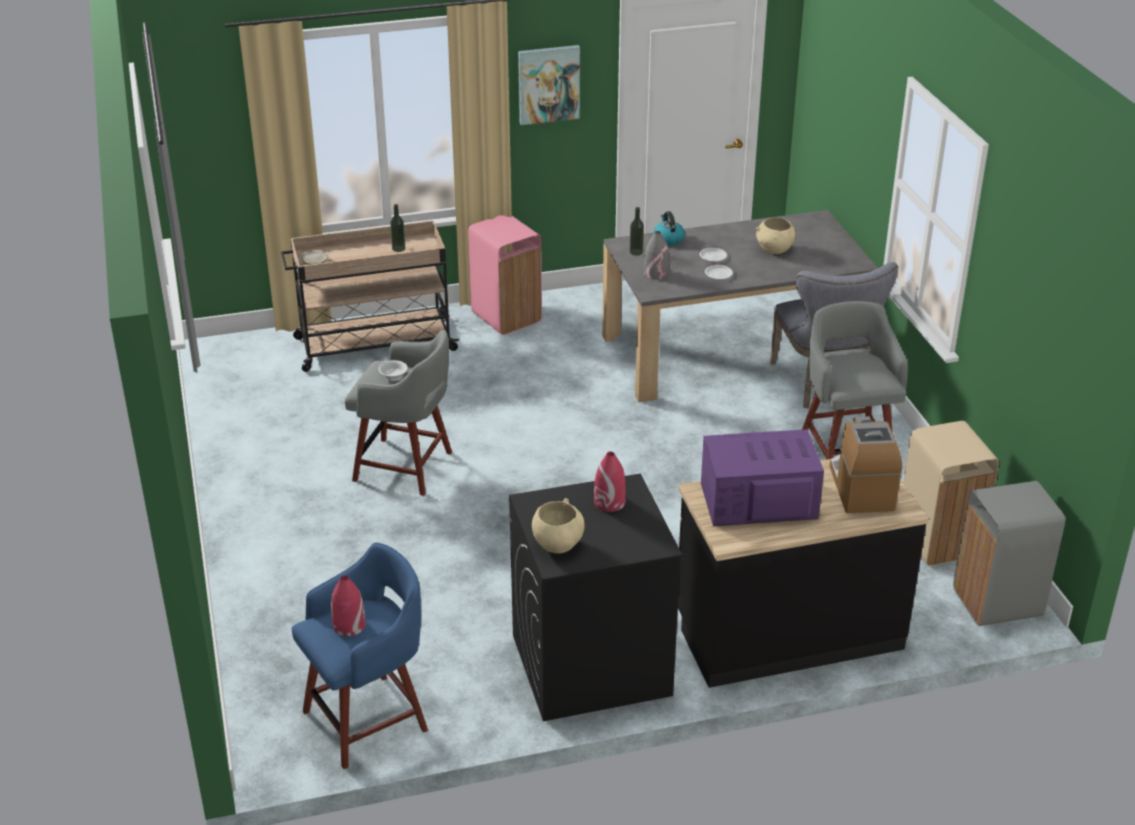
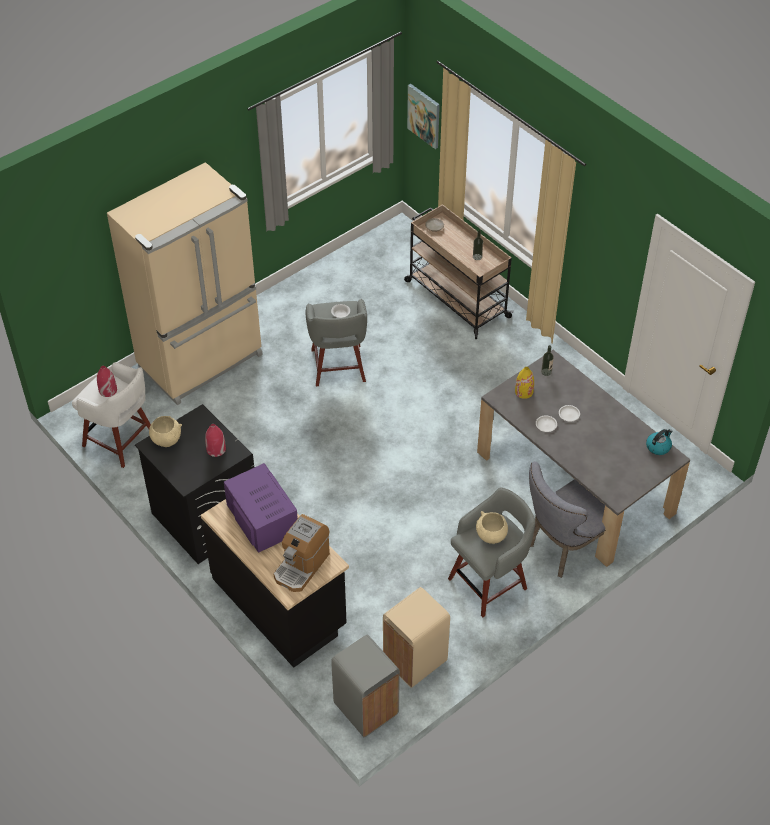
camera: 65 degrees right, 15 degrees up
(279, 588) = (202, 361): none -> beige fridge
(369, 719) = (120, 441): blue stool -> white stool
(506, 317) = (533, 348): pink trash can -> none
(548, 84) = (604, 232): picture -> picture (424, 115)
(655, 273) = (524, 391): grey vase -> yellow vase
(668, 239) = (576, 383): kettle -> kettle (658, 446)
(774, 250) = (602, 445): beige bowl -> beige bowl (491, 536)
(861, 488) = (301, 565): coffee machine -> coffee machine turned 150 degrees clockwise

